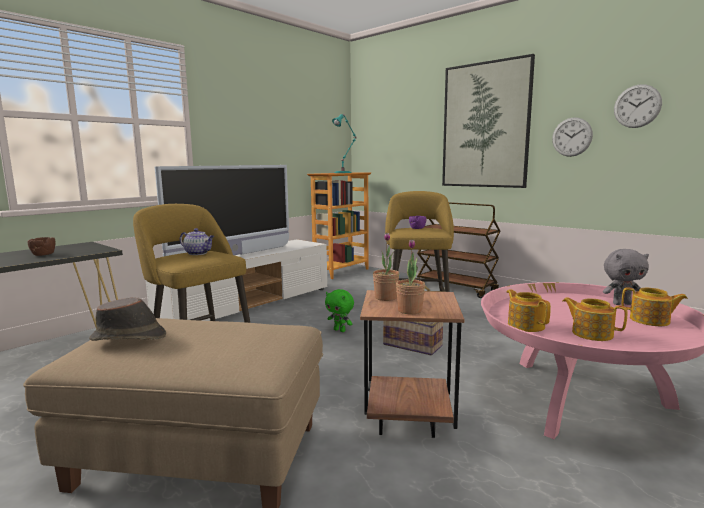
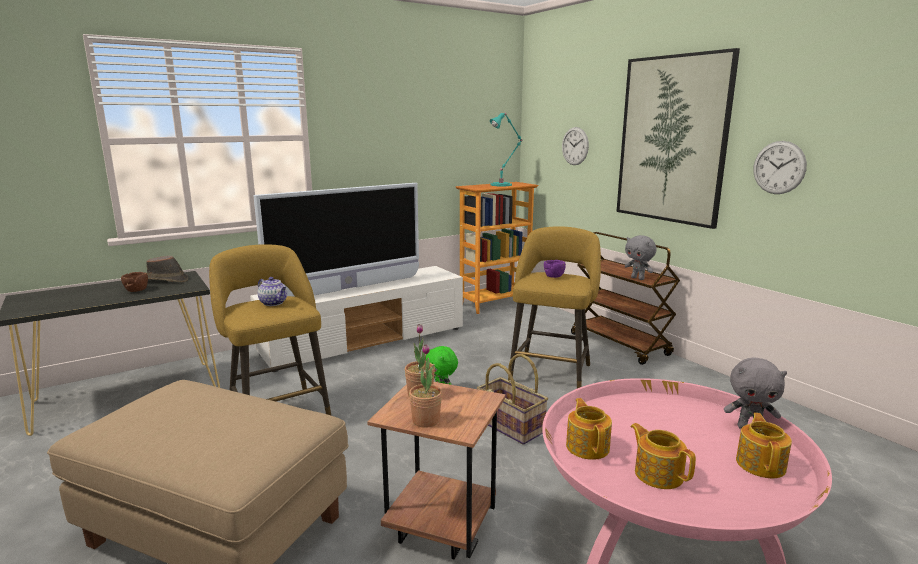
camera: 15 degrees right, 5 degrees up
(129, 338) = (147, 413): brown hat -> brown hat (166, 280)
(471, 231) = (638, 278): none -> grey plush toy
(637, 106) = (870, 134): wall clock -> wall clock (575, 146)
(650, 320) = (761, 464): teapot -> teapot turned 120 degrees counterclockwise

